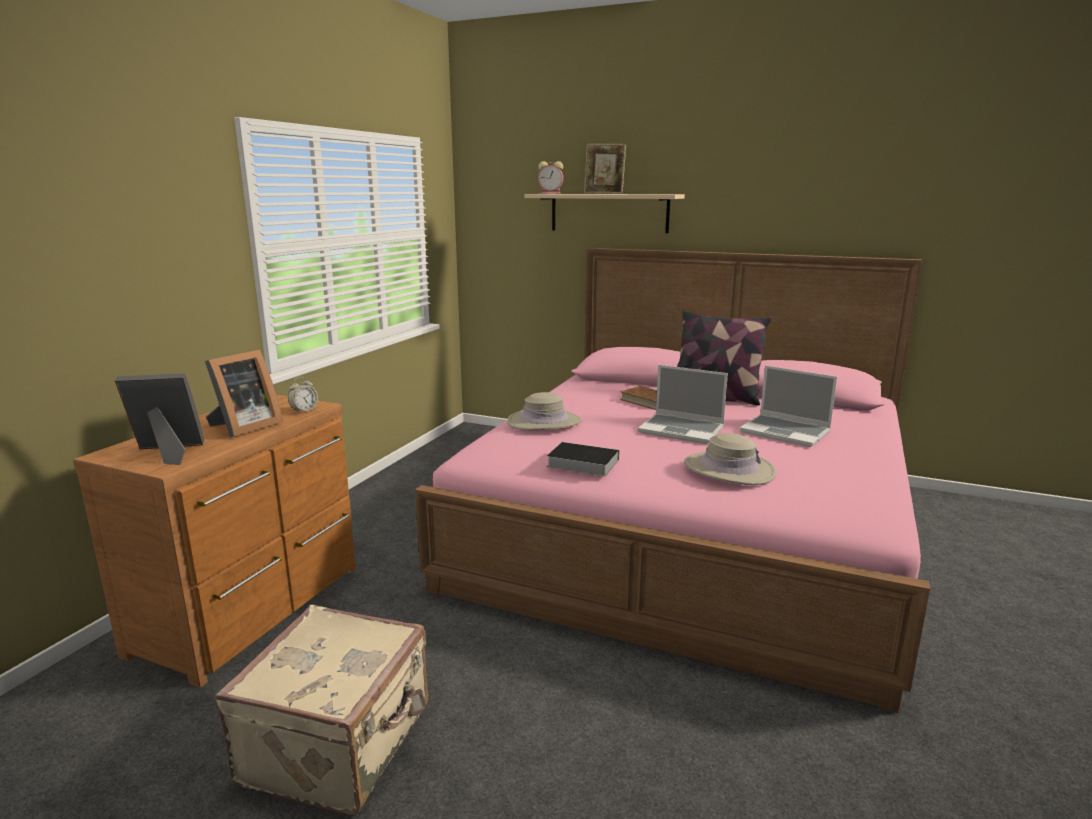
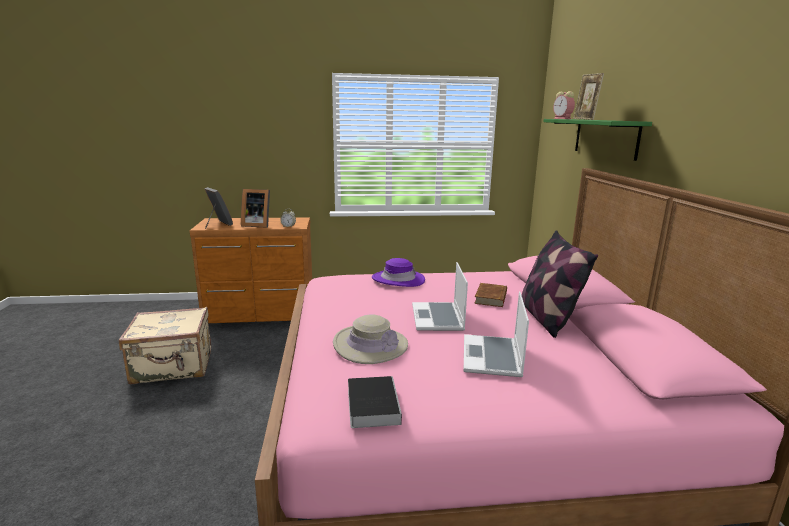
camera: 60 degrees right, 0 degrees up
(544, 422) = (398, 279): beige hat -> purple hat
(580, 463) = (336, 301): book -> book (372, 404)
(609, 213) = (605, 138): beige shelf -> green shelf

